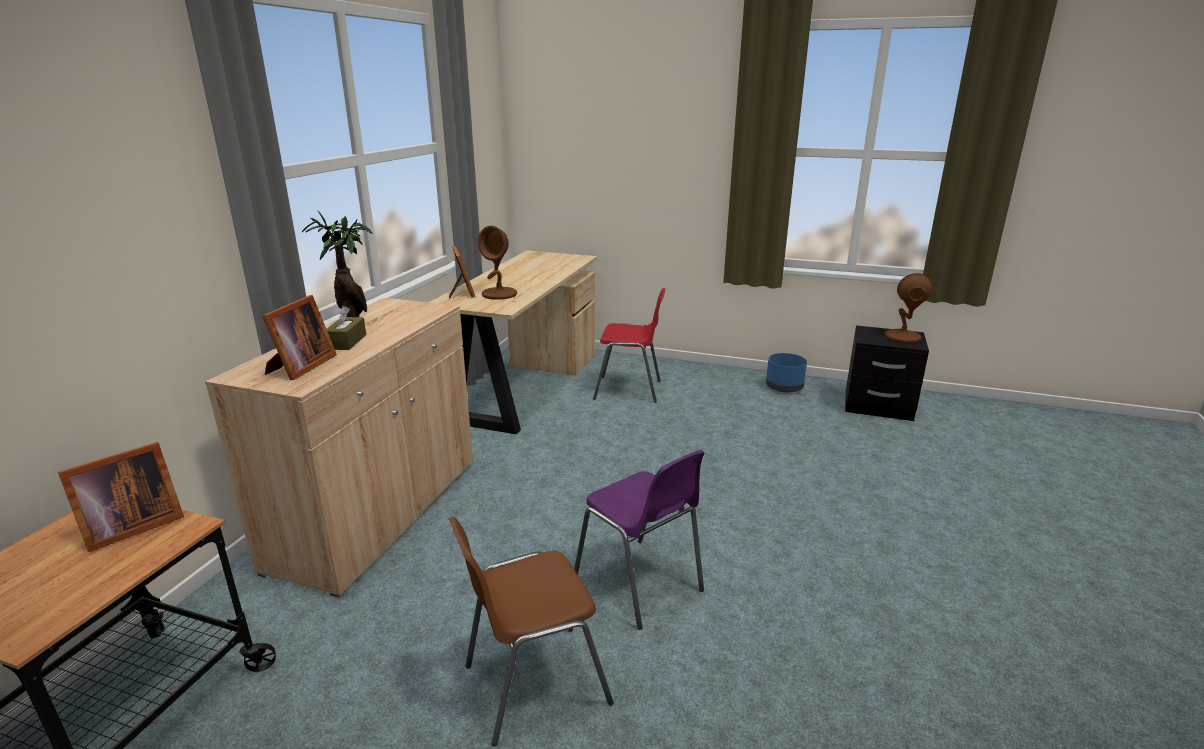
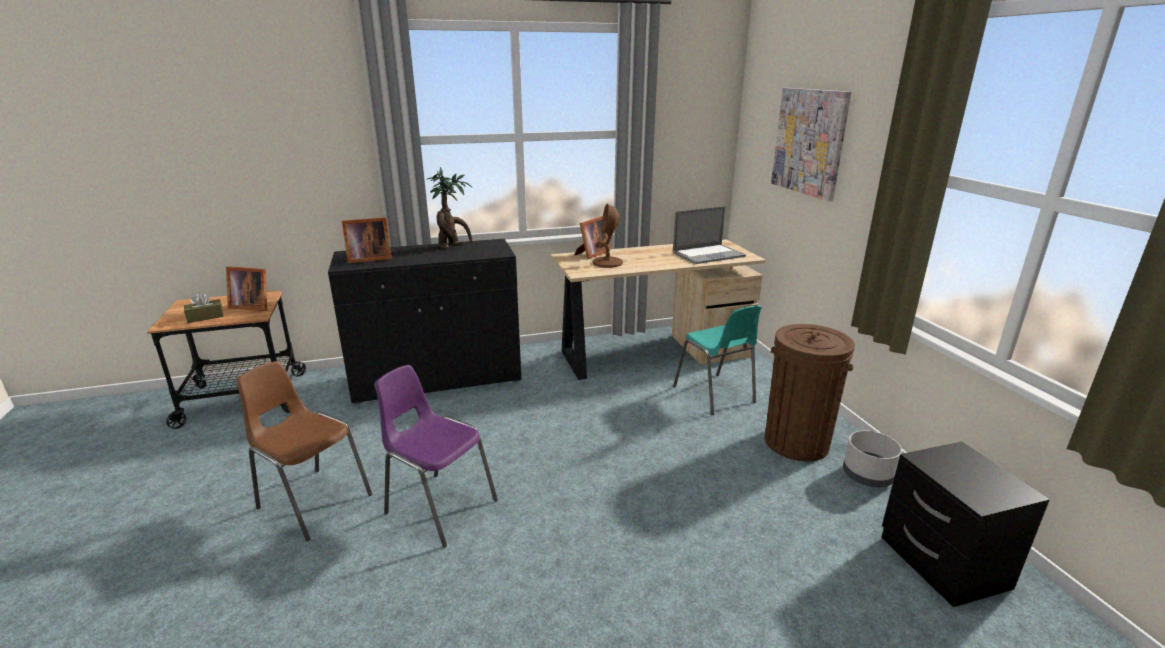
camera: 55 degrees right, 0 degrees up
(347, 342) = (416, 255): brown tissue box -> brown tissue box (205, 317)
(378, 513) = (437, 378): beige cabinet -> black cabinet
(552, 264) = (708, 254): none -> laptop
(623, 137) = (809, 142): none -> picture
(629, 390) = (715, 395): red chair -> turquoise chair
(640, 584) = (439, 506): purple chair -> purple chair turned 105 degrees clockwise
(725, 390) = (796, 442): none -> brown trash can
(784, 387) = (867, 475): blue planter -> grey planter
(902, 337) = (990, 484): brown table lamp -> none

